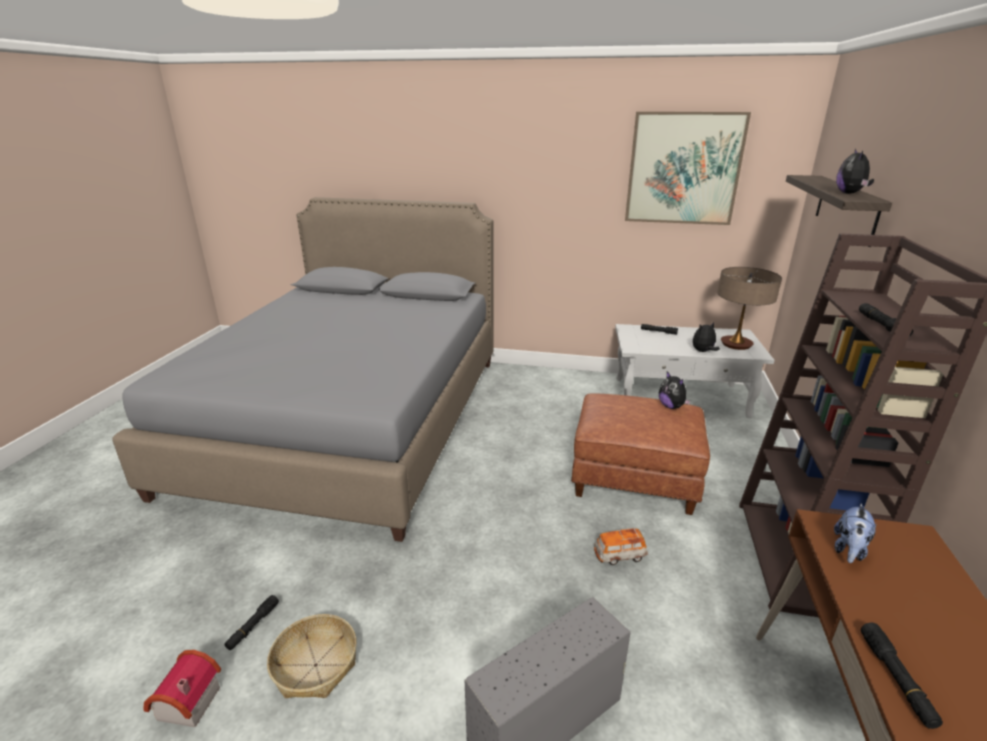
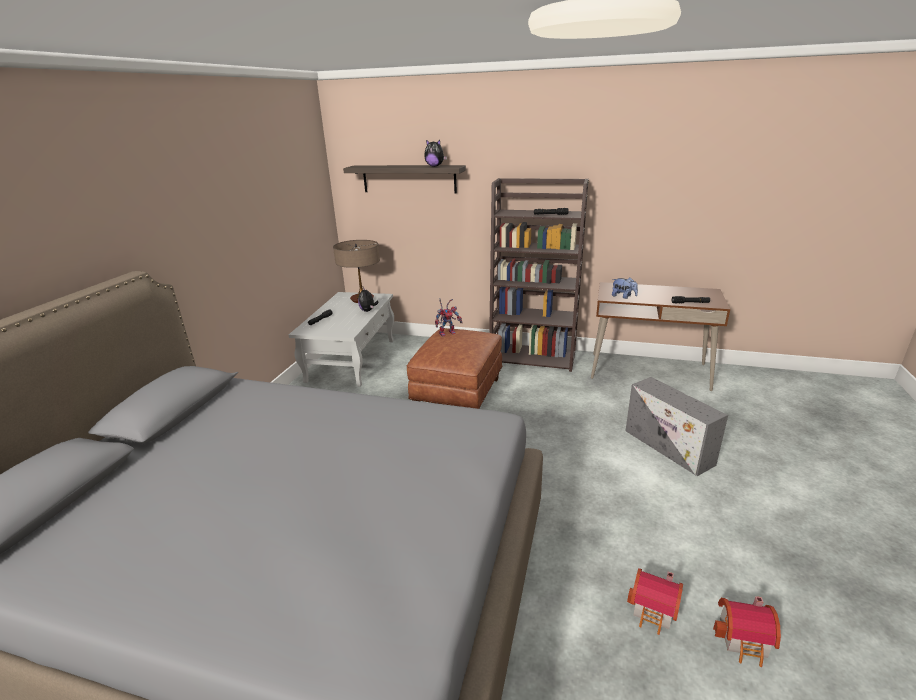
camera: 85 degrees left, 0 degrees up
(253, 626) = (654, 611): black flashlight -> toy house
(315, 665) = (674, 556): basket -> none
(619, 555) = (538, 409): toy car -> none
(671, 406) = (447, 332): plush toy -> toy robot
(683, 169) = (277, 178): picture -> none

